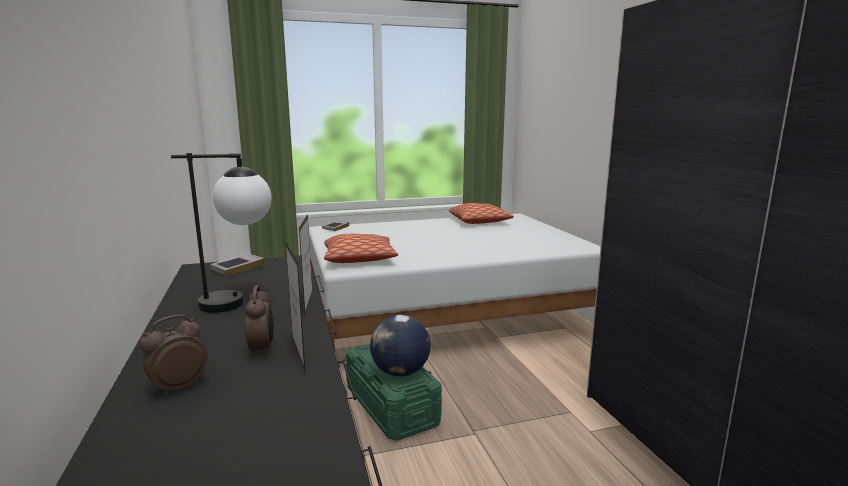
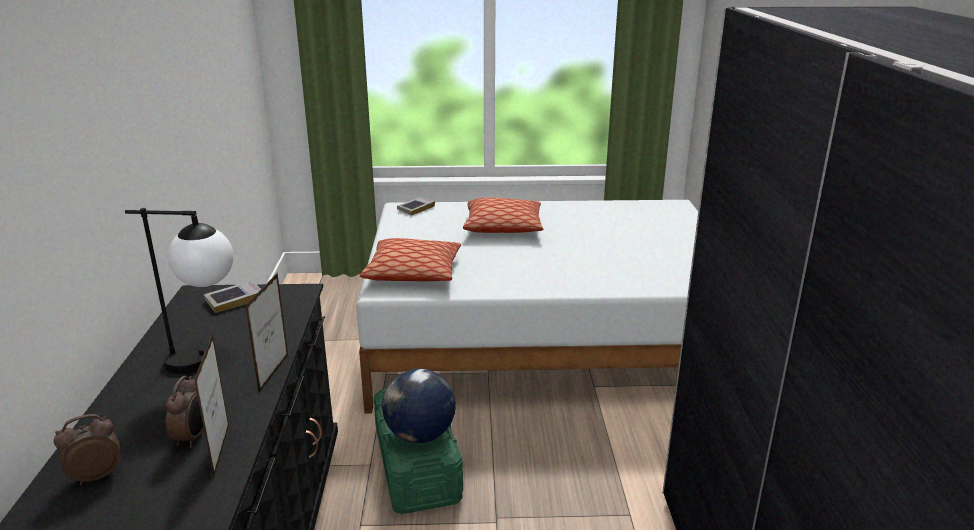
camera: 15 degrees right, 10 degrees up
(479, 222) = (614, 213): pillow -> pillow (503, 227)

